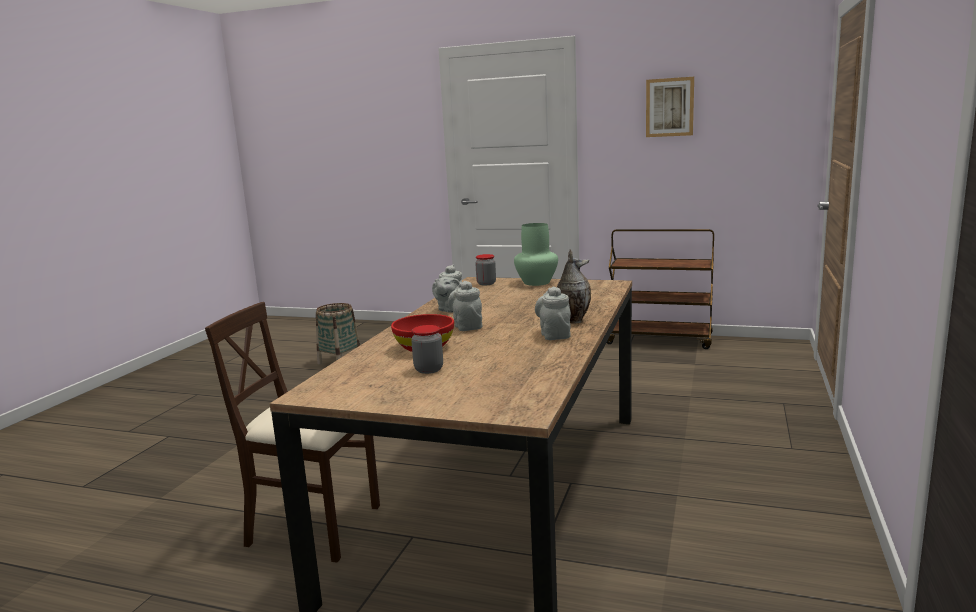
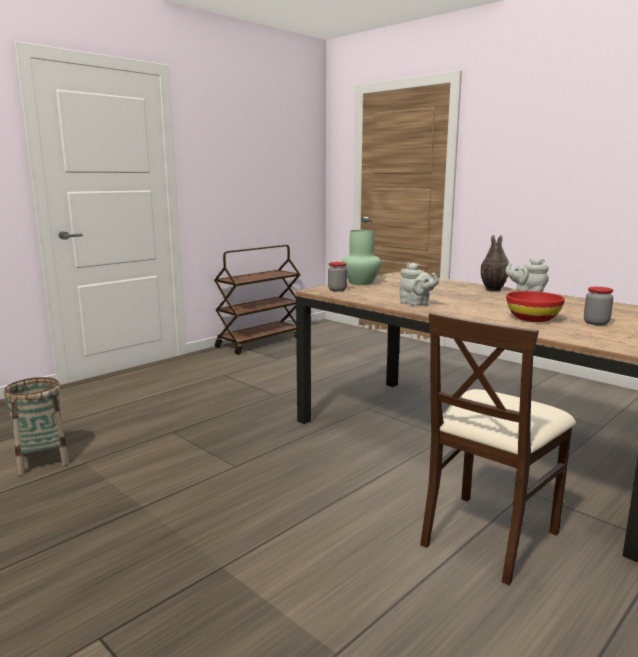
camera: 65 degrees left, 0 degrees up
(467, 326) = (479, 306): grey teapot -> none
(669, 107) = (243, 145): picture -> none

